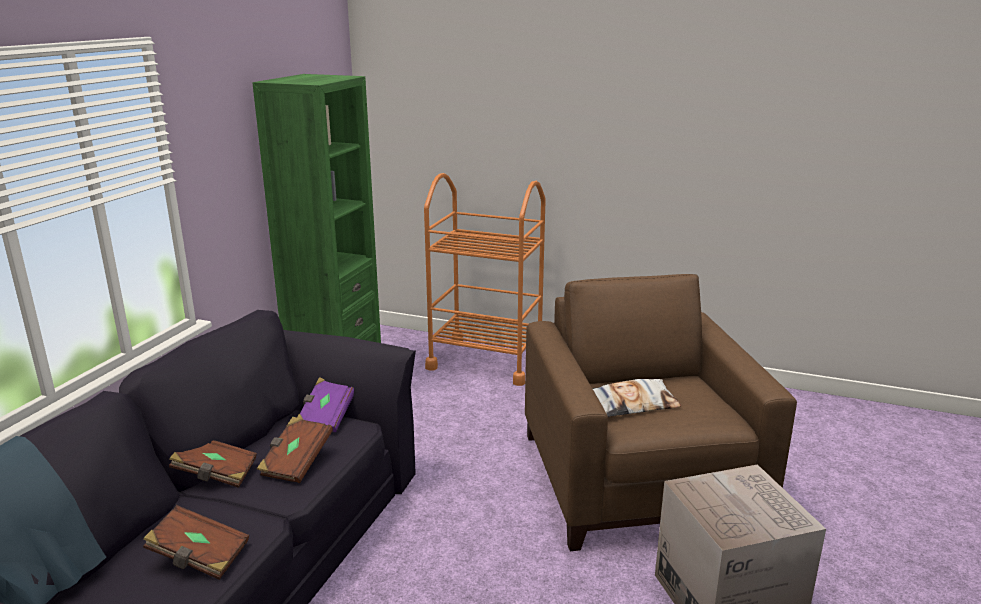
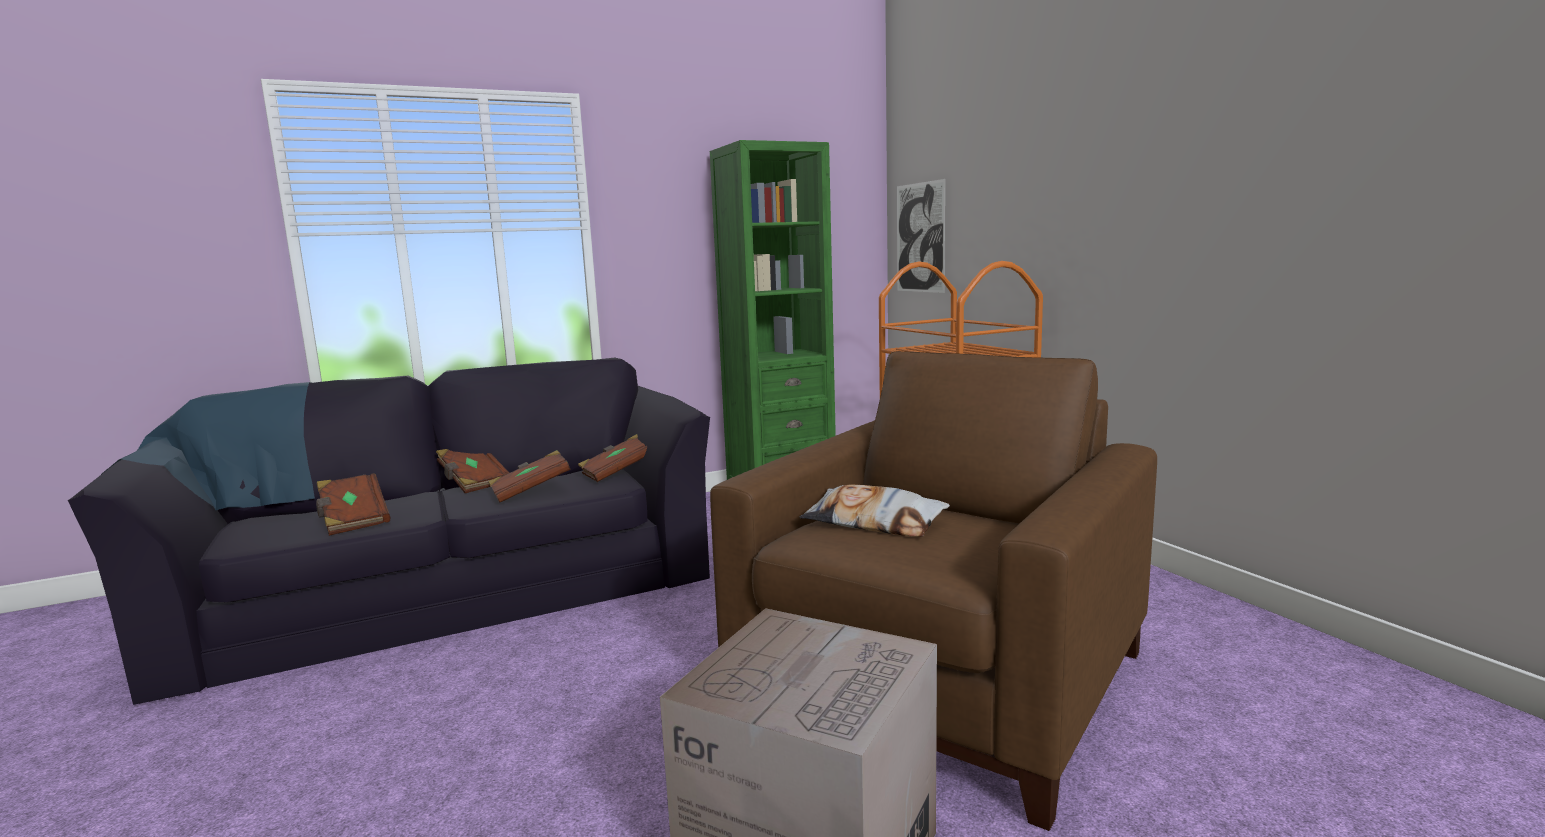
camera: 45 degrees right, 10 degrees down
(327, 416) = (619, 472): purple book -> brown book
(402, 142) = (920, 238): none -> picture

